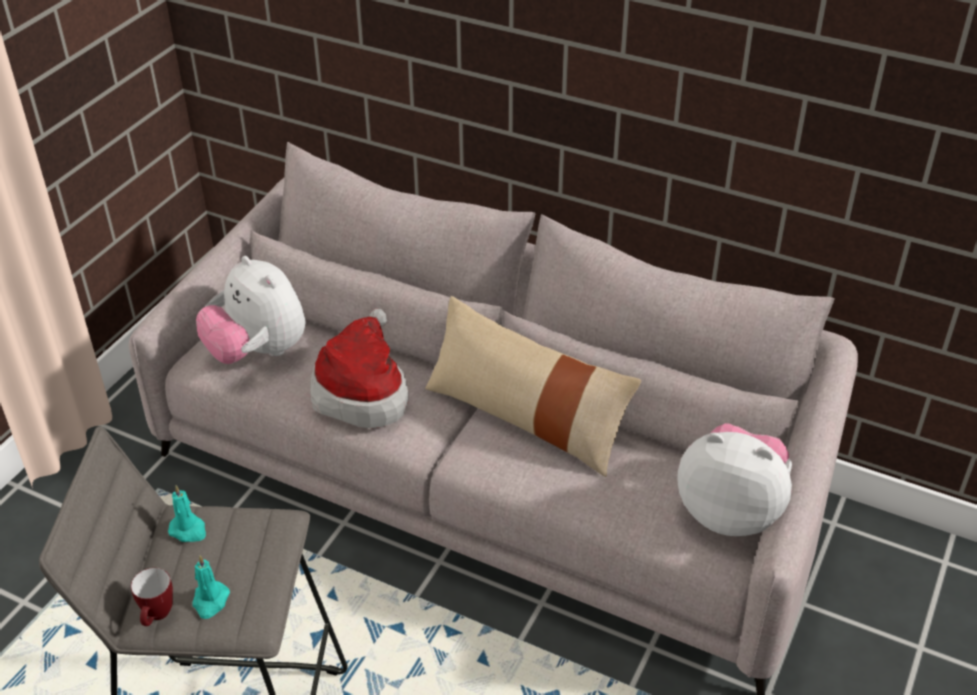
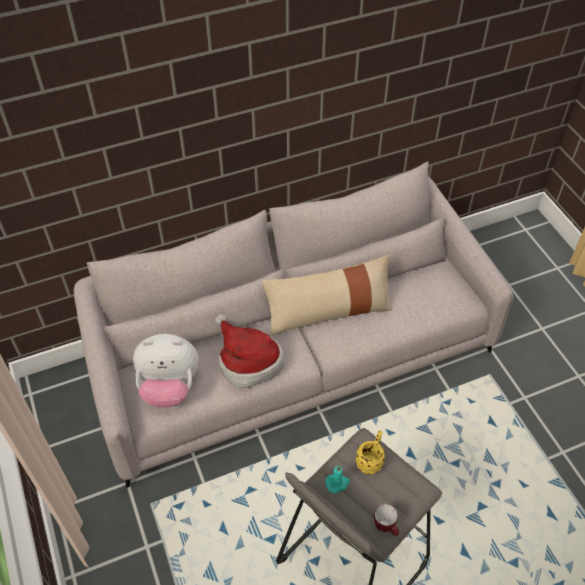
camera: 50 degrees left, 10 degrees up
(210, 601) = (394, 499): turquoise candle -> none
(253, 543) = (370, 460): none -> yellow mug
(730, 511) = (448, 284): plush toy -> none

